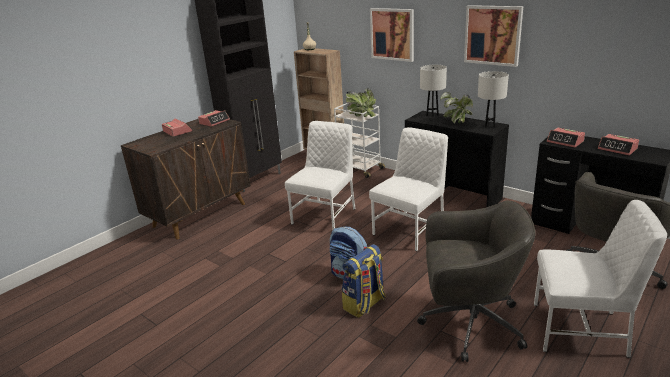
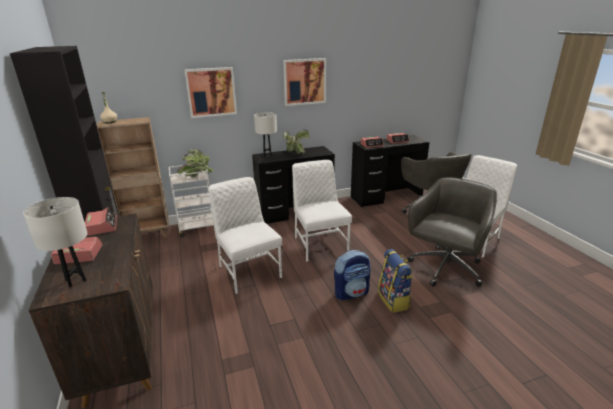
camera: 60 degrees left, 0 degrees up
(489, 125) = (317, 149): white table lamp -> white table lamp (75, 280)

